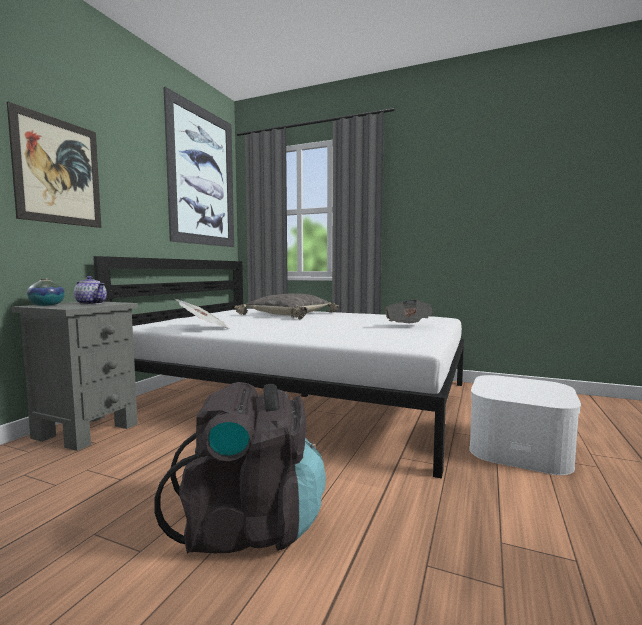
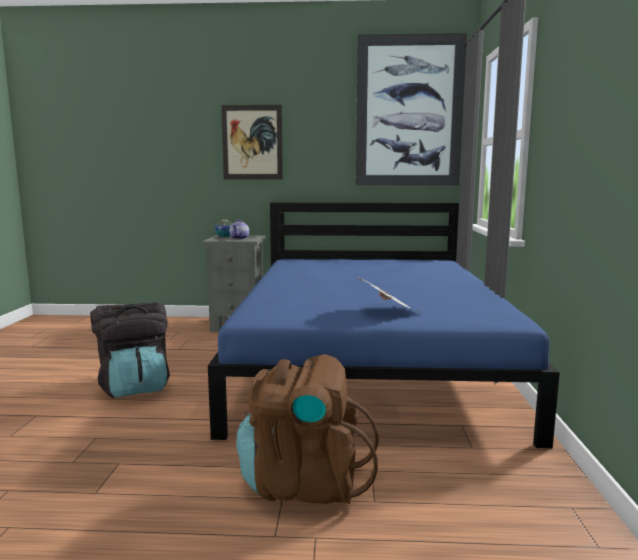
camera: 70 degrees right, 5 degrees up
(204, 328) = (289, 270): newspaper -> none
(288, 314) = (415, 274): pillow -> none
(301, 395) = (370, 363): white bed -> blue bed
(519, 447) = (304, 483): white storage box -> brown backpack

